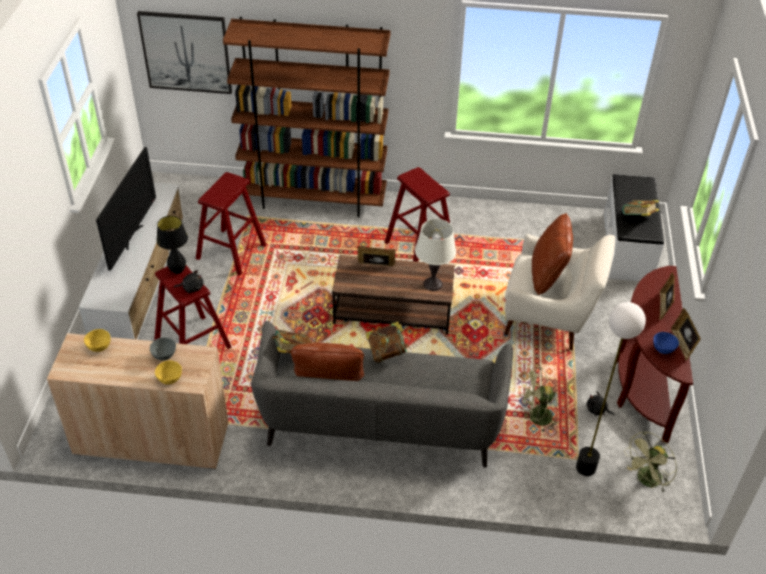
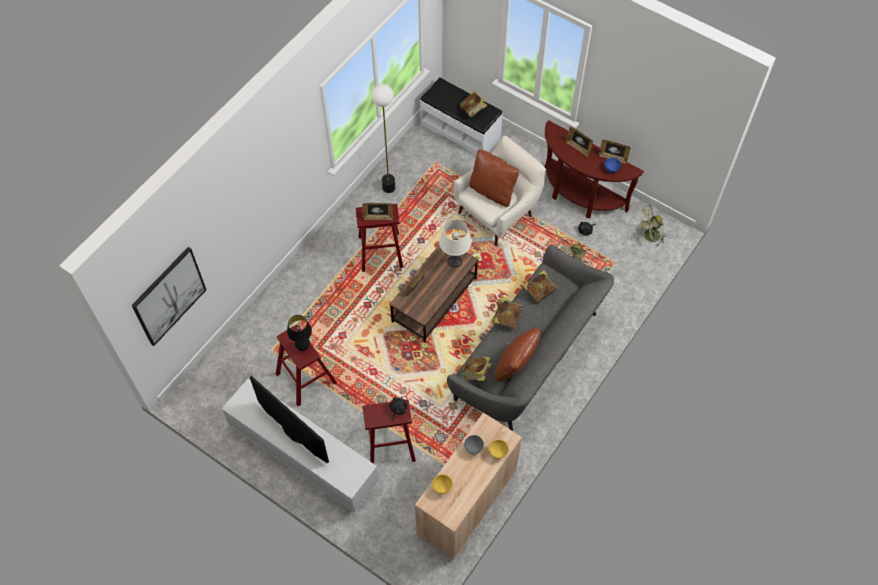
camera: 60 degrees left, 15 degrees up
(177, 271) = (374, 412): black table lamp -> black table lamp (303, 347)
(314, 200) = (283, 295): brown bookcase -> none
(420, 186) = (378, 217): none -> picture frame
(446, 368) = (539, 292): none -> book
(586, 467) = (624, 261): floor lamp -> floor lamp (388, 187)
(646, 481) = (649, 237): green fan -> green fan turned 75 degrees clockwise

